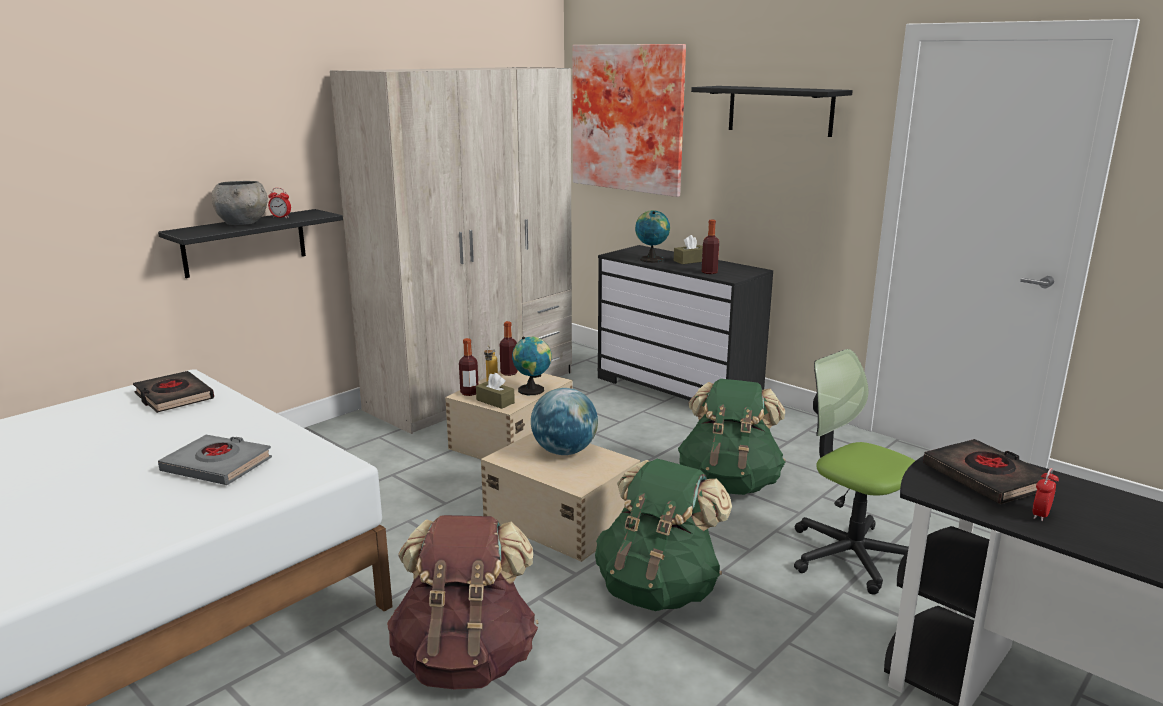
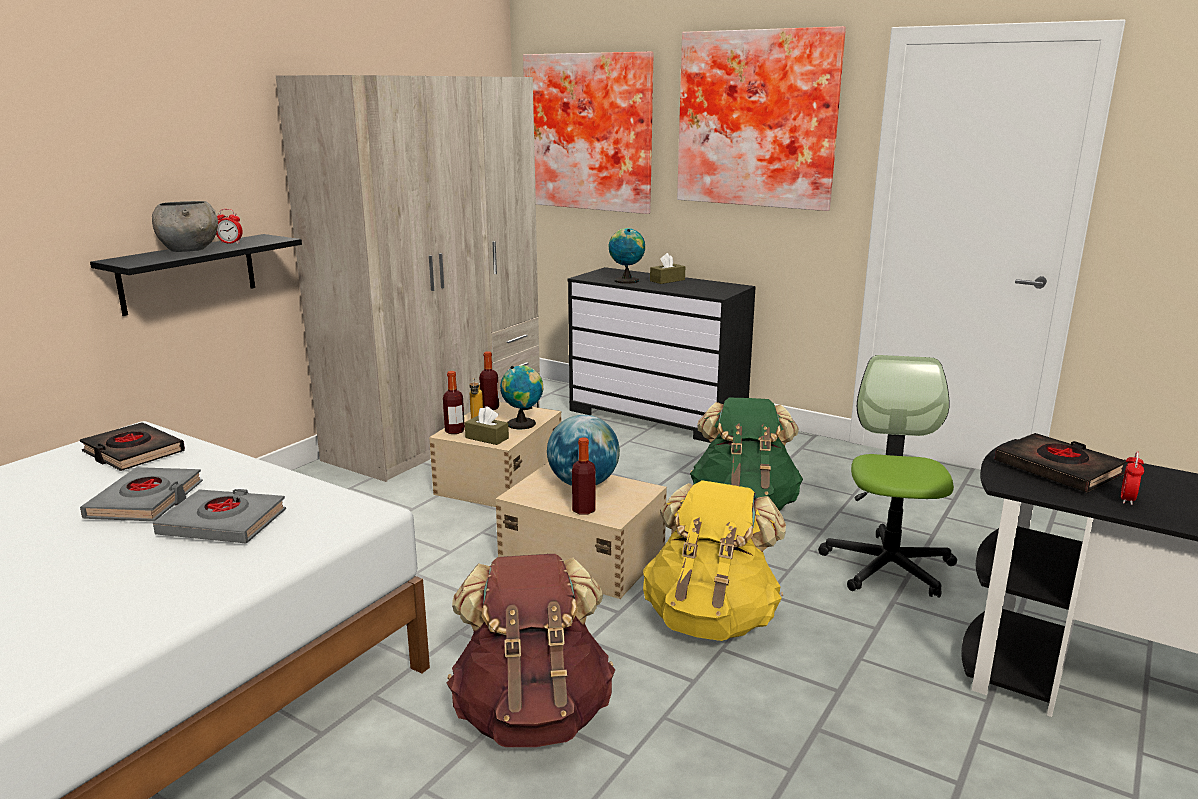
camera: 10 degrees left, 0 degrees up
(166, 441) = (146, 501): none -> grey book
(658, 589) = (711, 619): green backpack -> yellow backpack
(709, 272) = (693, 290): bottle -> bottle (583, 510)
(780, 110) = (758, 119): black shelf -> picture
(850, 555) = (887, 567): office chair -> office chair turned 60 degrees clockwise

